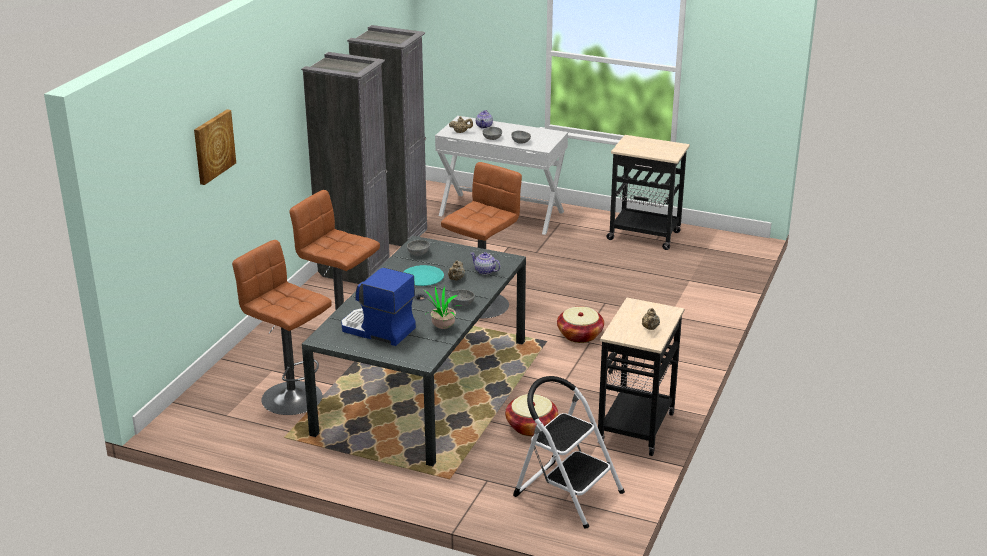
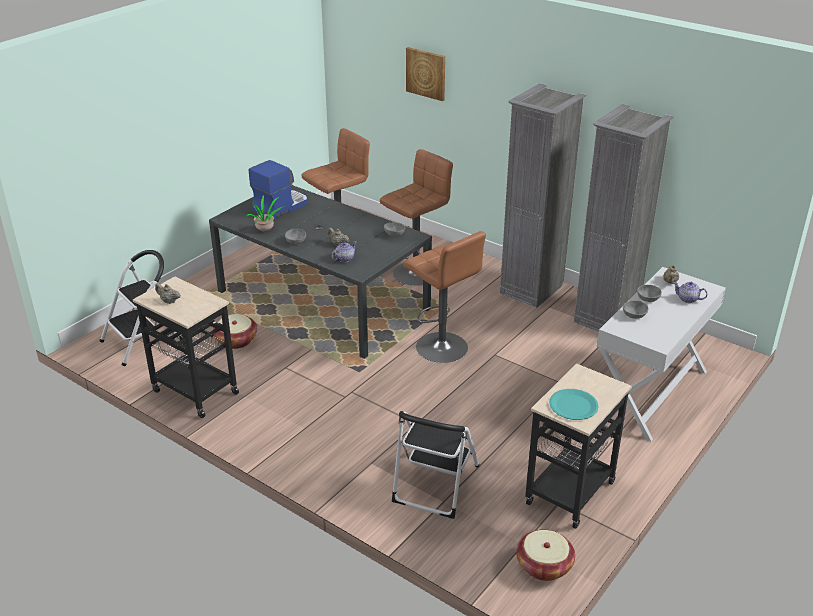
camera: 105 degrees right, 5 degrees up
(422, 277) = (351, 231): turquoise plate -> turquoise plate (573, 405)
(580, 335) = (361, 393): basket -> basket (544, 565)
(675, 286) = (434, 485): none -> step ladder

